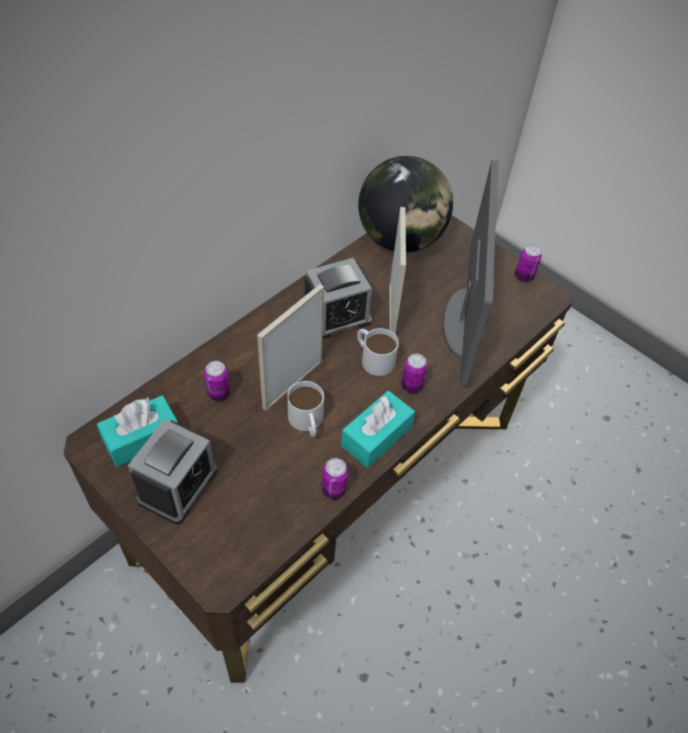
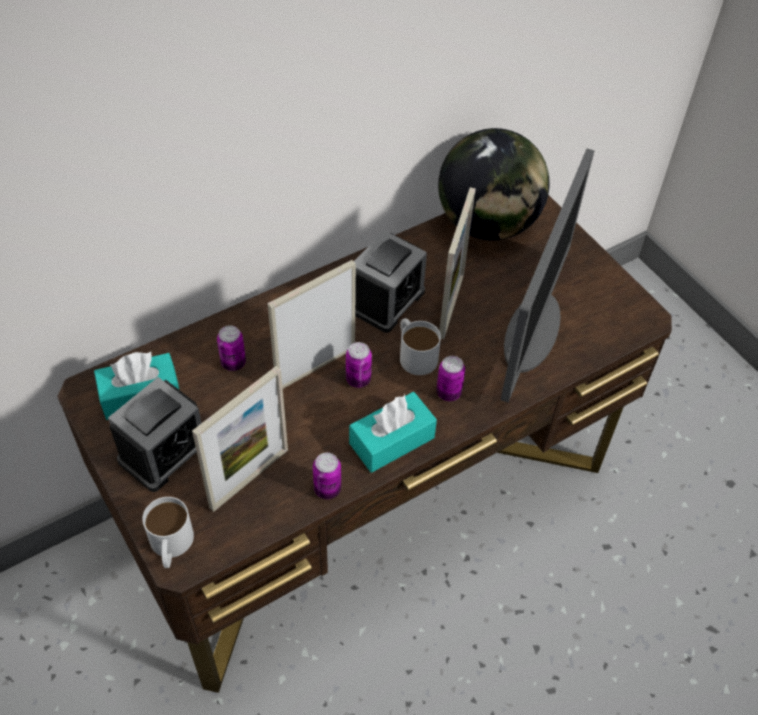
camera: 15 degrees right, 0 degrees up
(262, 494) = (249, 478): none -> picture frame
(307, 422) = (320, 411): white mug -> white mug (170, 546)
(336, 317) = (386, 300): alarm clock -> alarm clock turned 45 degrees counterclockwise
(523, 277) = (621, 290): can -> can (358, 379)

